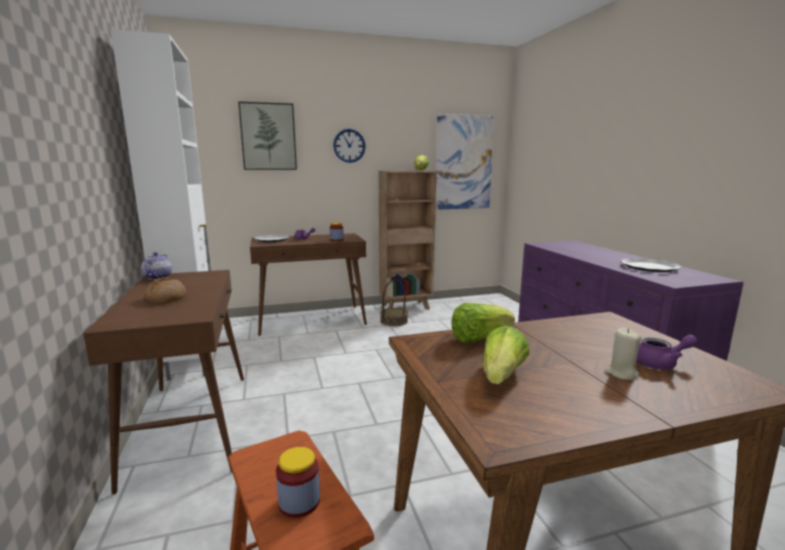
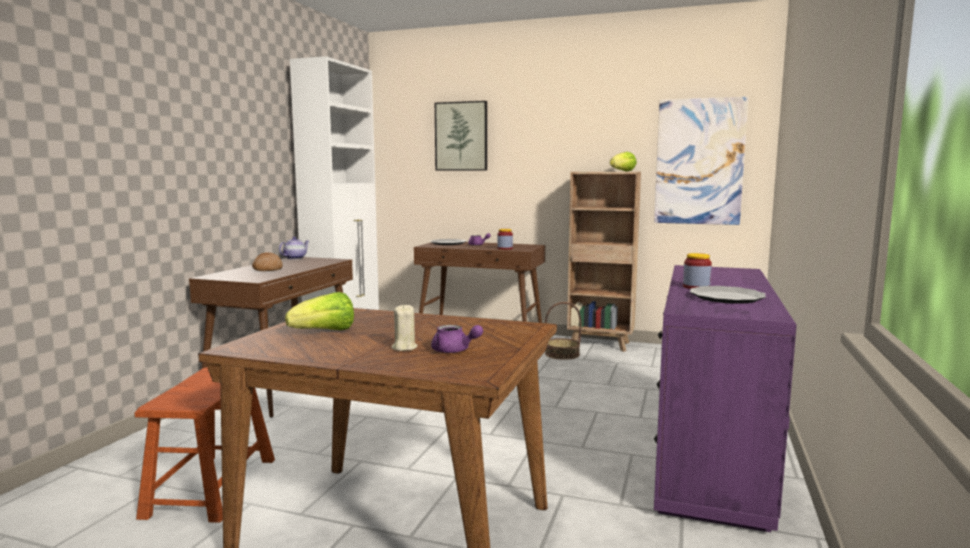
camera: 35 degrees right, 5 degrees down
(299, 502) = (195, 392): jar -> jar (696, 287)
(349, 145) = (545, 143): wall clock -> none
(479, 338) = (379, 316): lettuce -> none

